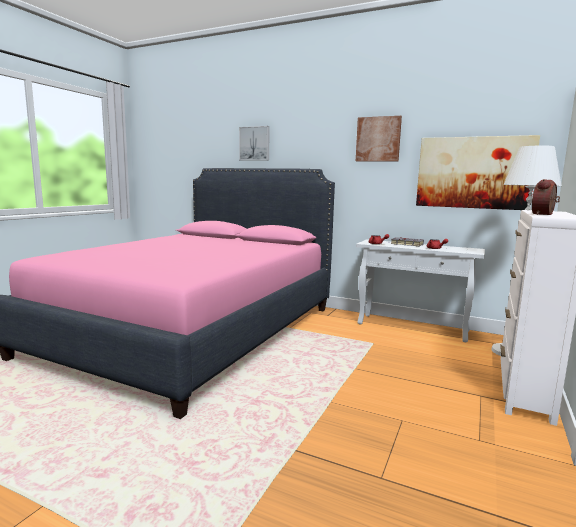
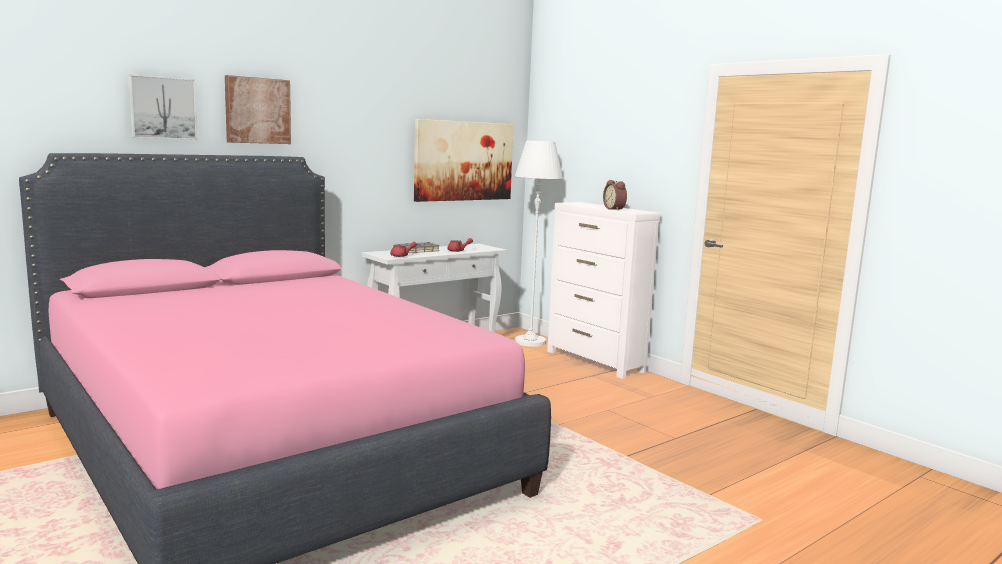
camera: 65 degrees left, 0 degrees up
(378, 139) = (366, 116): picture -> picture (257, 110)

